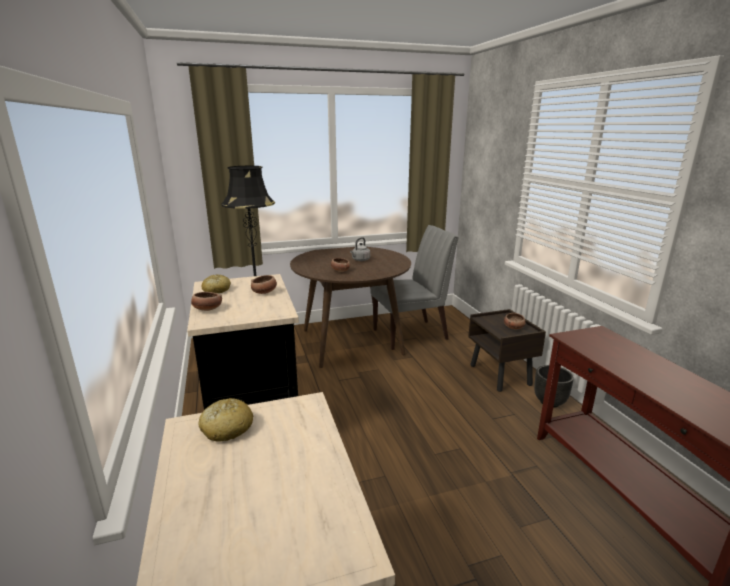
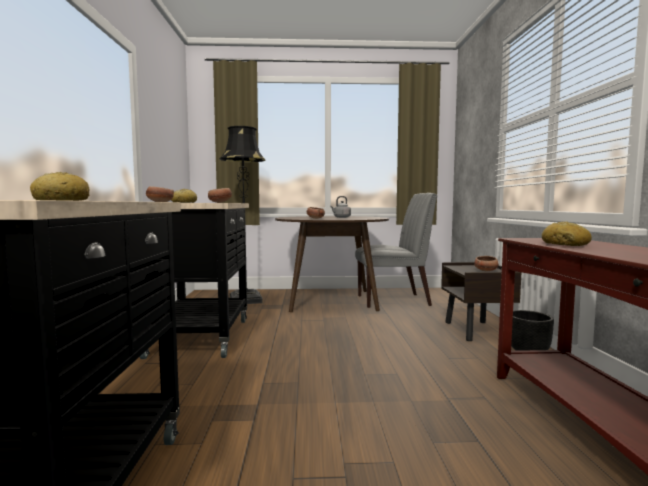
camera: 15 degrees right, 15 degrees down
(614, 360) = (565, 244): none -> bread

